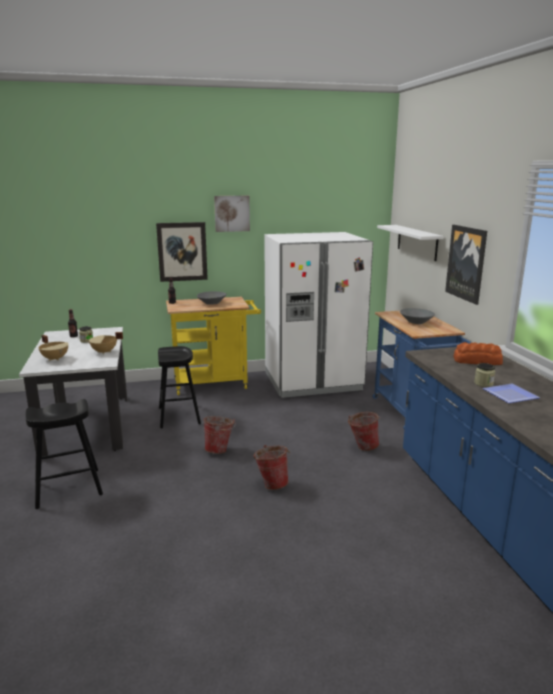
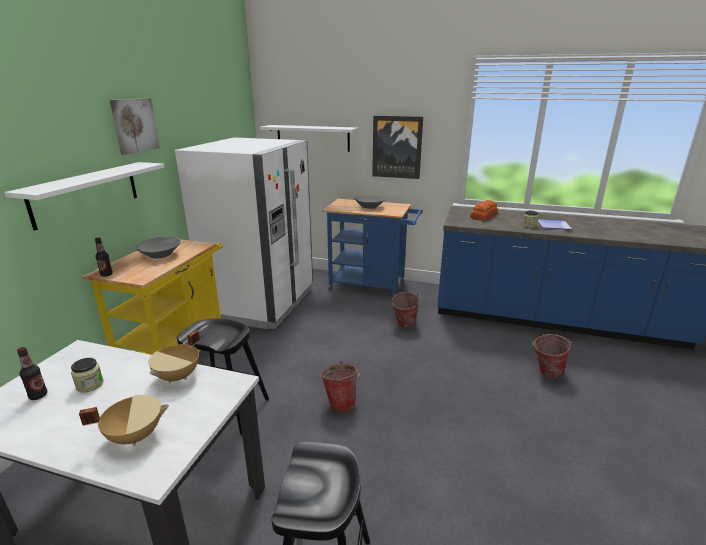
camera: 60 degrees left, 5 degrees up
(182, 251) = (86, 193): picture -> white shelf
(272, 483) = (430, 390): bucket -> bucket (545, 372)

